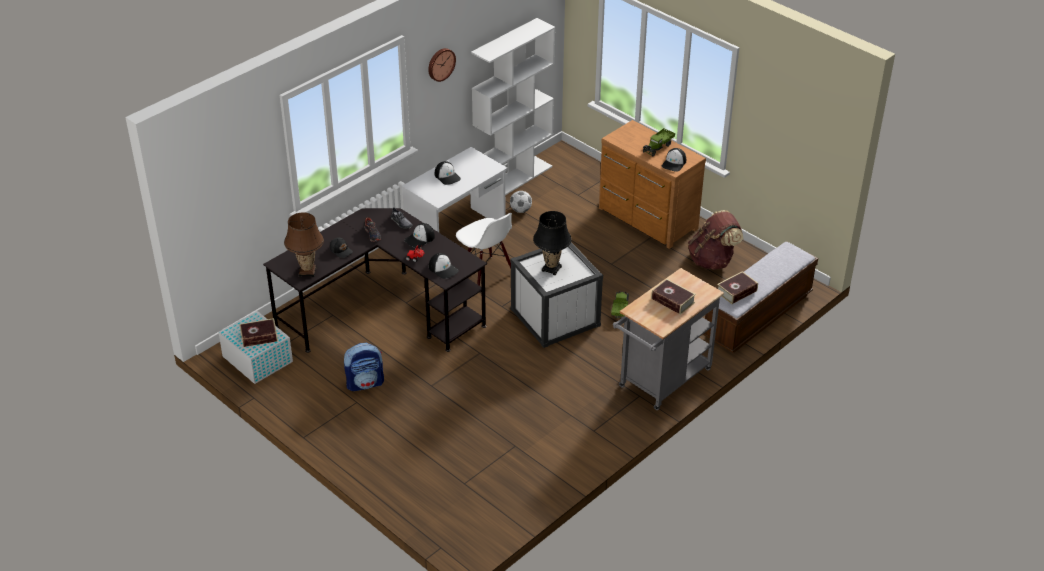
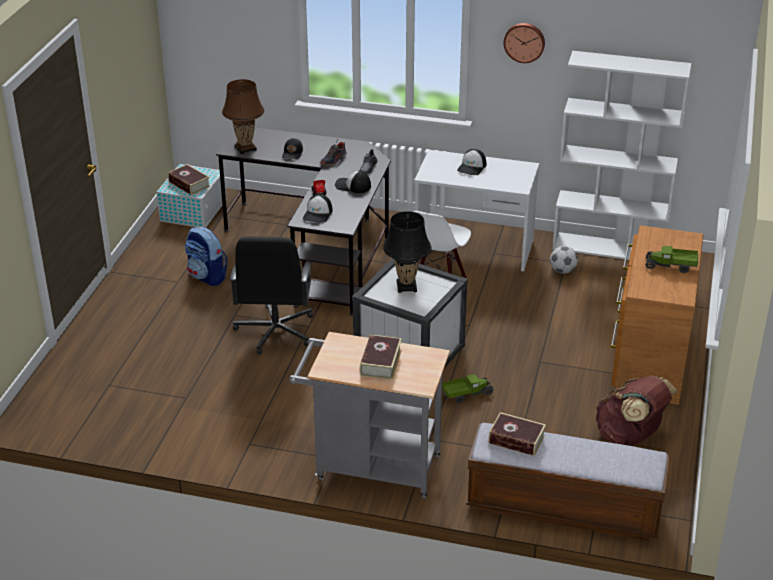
camera: 60 degrees right, 5 degrees down
(471, 372) = (275, 331): none -> black office chair
(674, 163) = (653, 287): cap -> none

